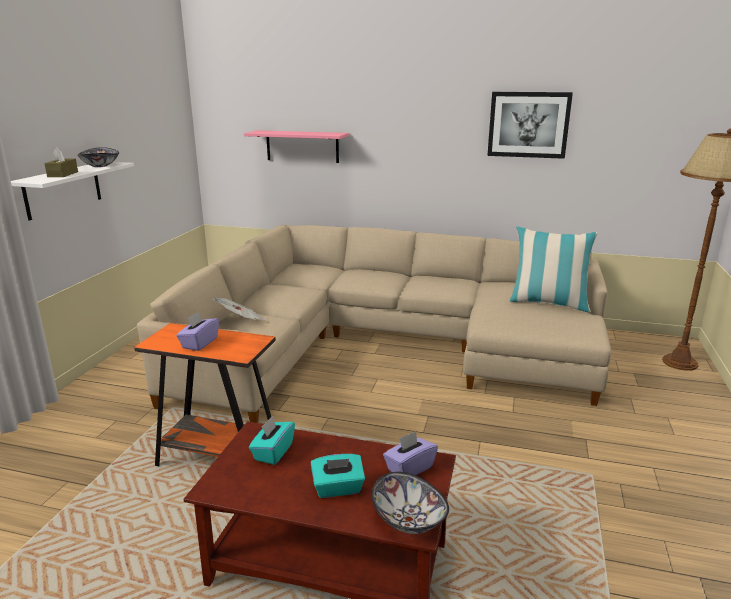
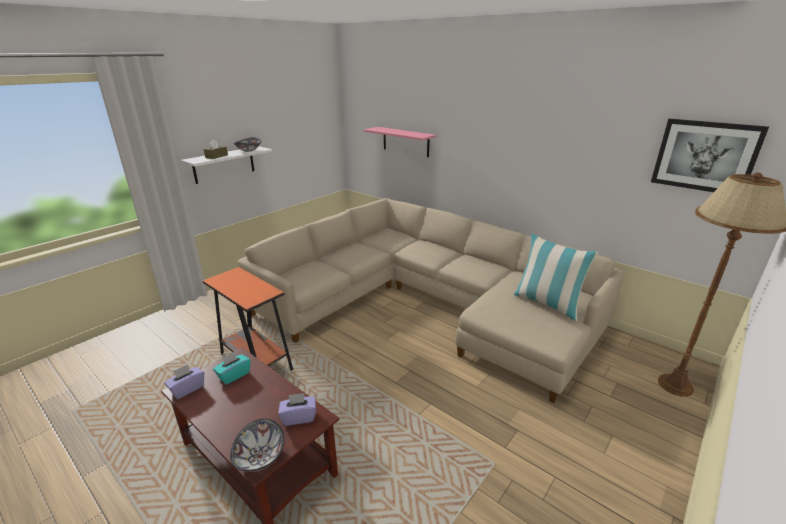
camera: 25 degrees right, 5 degrees up
(199, 343) = (237, 286): purple tissue box -> purple tissue box (187, 389)
(241, 321) = (310, 269): newspaper -> none
(338, 488) = (243, 416): turquoise tissue box -> none
(528, 124) = (575, 142): picture -> picture (705, 156)

